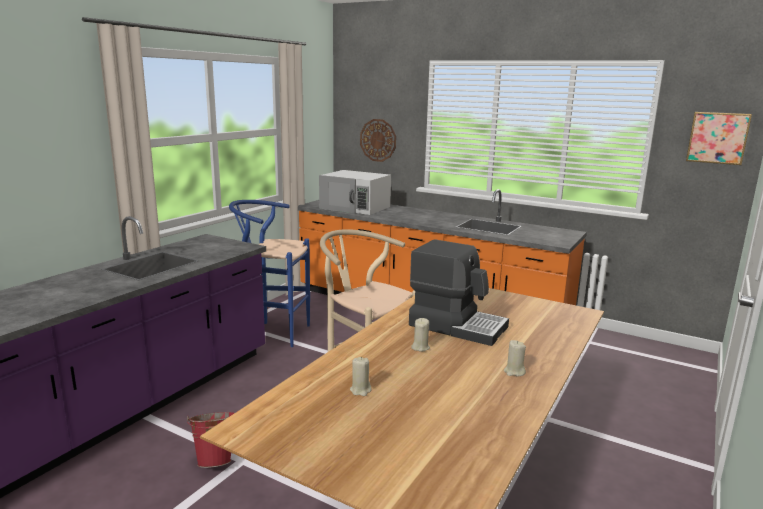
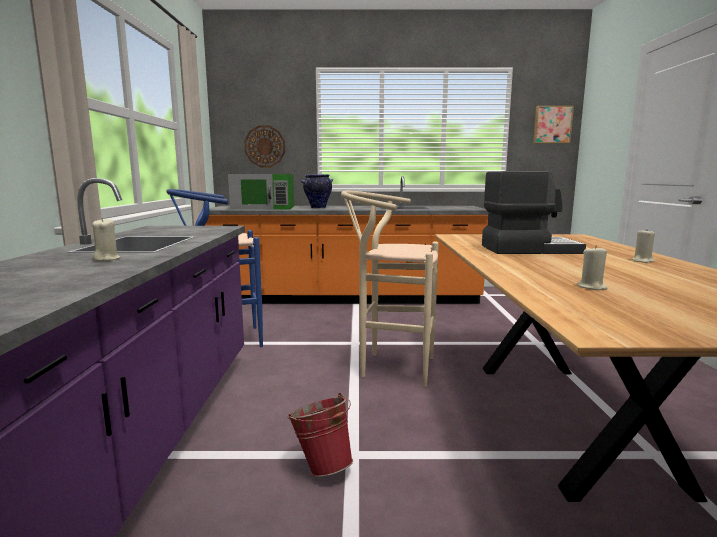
camera: 30 degrees left, 5 degrees down
(355, 207) = (264, 207): white microwave -> green microwave
(401, 215) = (317, 208): none -> vase
(420, 347) = (545, 261): beige candle -> beige candle (106, 259)

